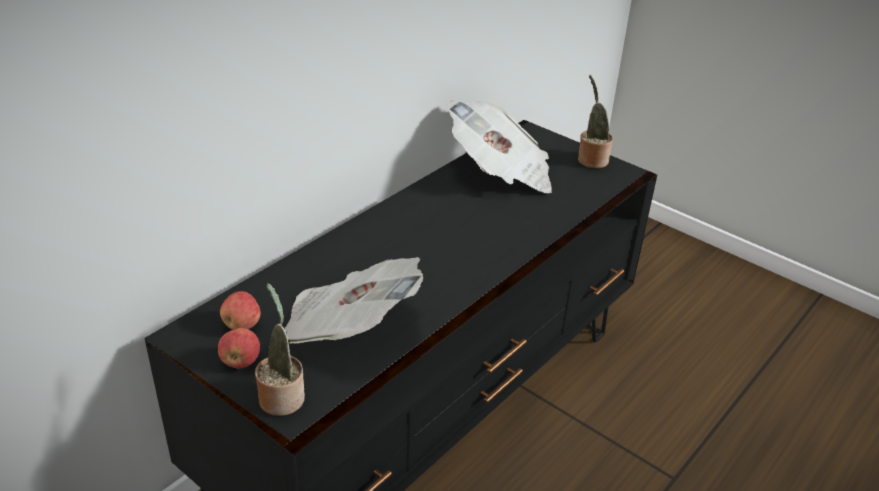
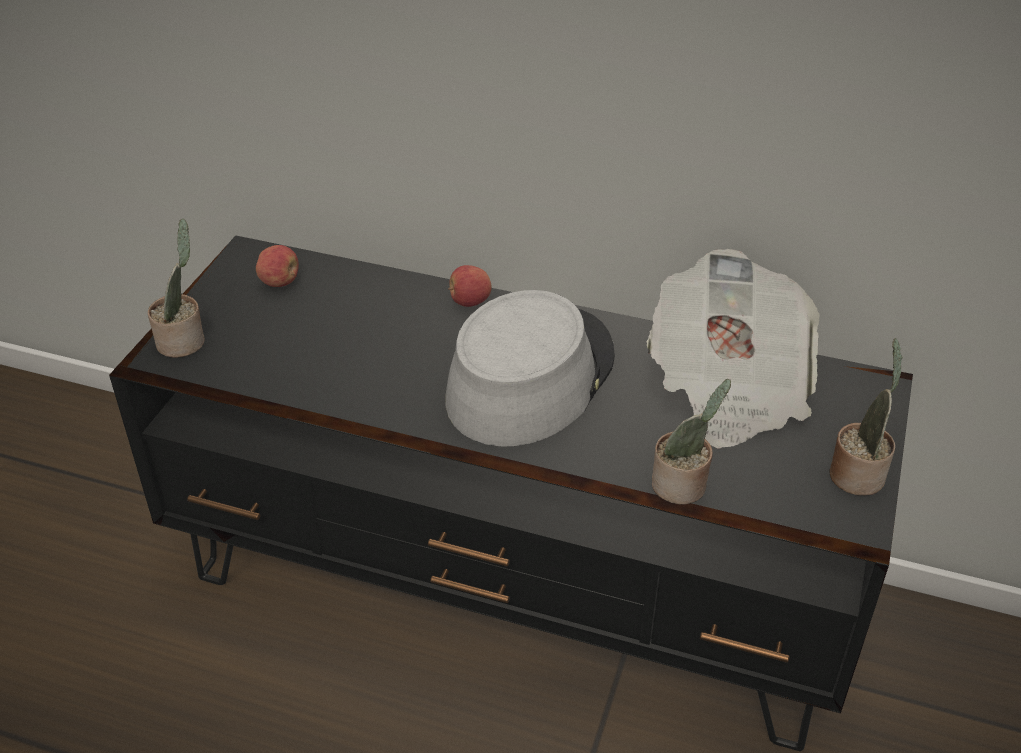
camera: 70 degrees right, 5 degrees up
(240, 361) = (224, 300): apple -> apple (469, 301)
(349, 329) = (307, 352): newspaper -> none
(447, 237) = (530, 377): none -> grey hat
(576, 213) = (682, 486): none -> potted plant

